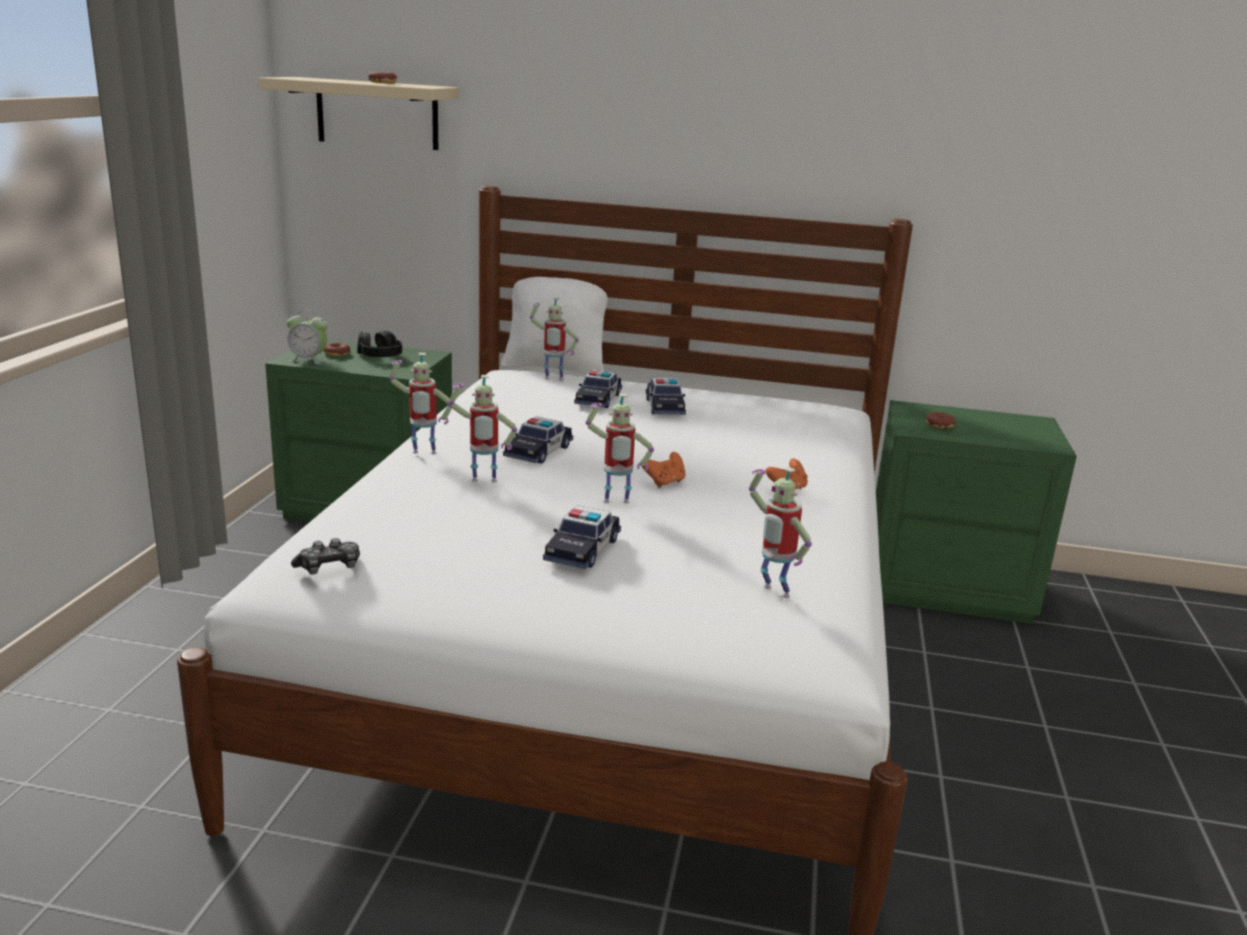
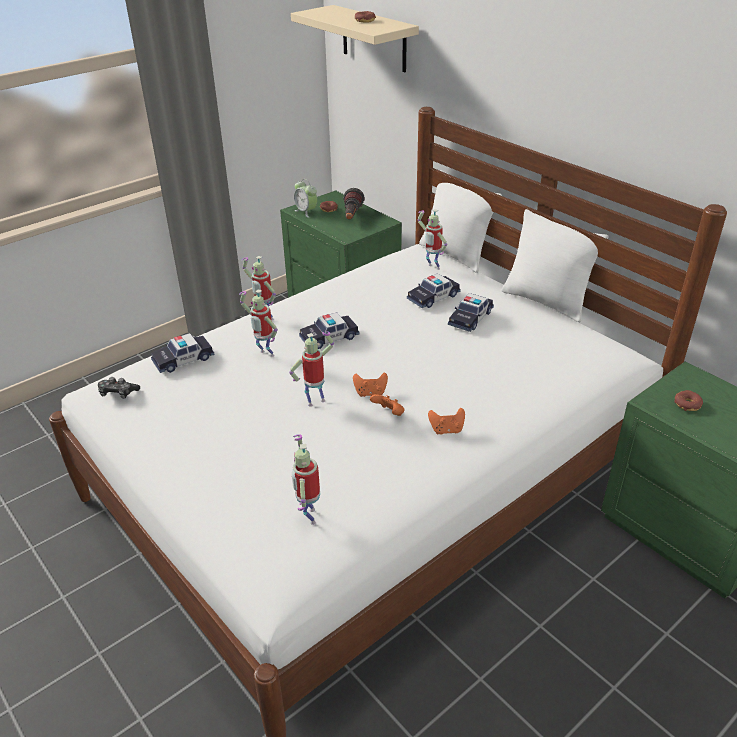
camera: 40 degrees right, 15 degrees up
(379, 355) = (352, 216): black headphones -> flashlight
(582, 550) = (248, 432): toy car -> toy car (183, 359)
(615, 503) = (315, 401): toy robot -> toy robot turned 120 degrees clockwise
(709, 385) = (546, 301): none -> white pillow
(712, 492) = (389, 413): none -> orange game controller

